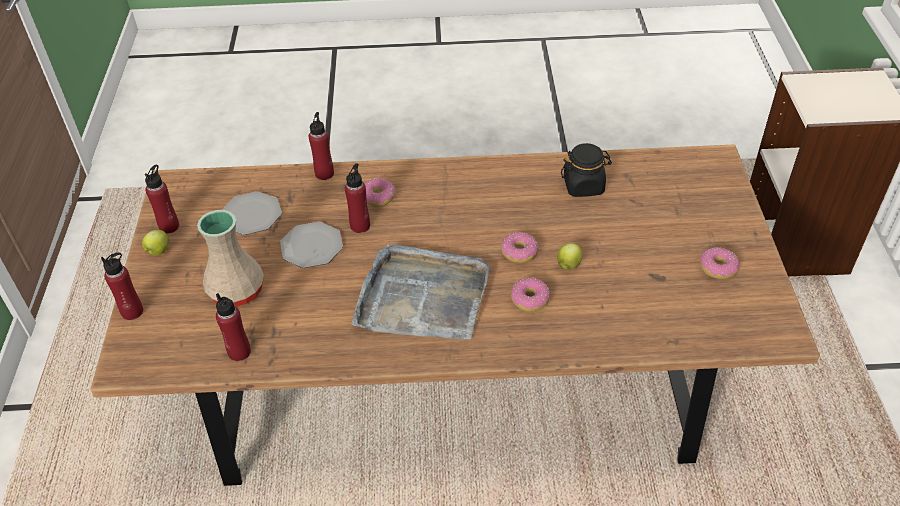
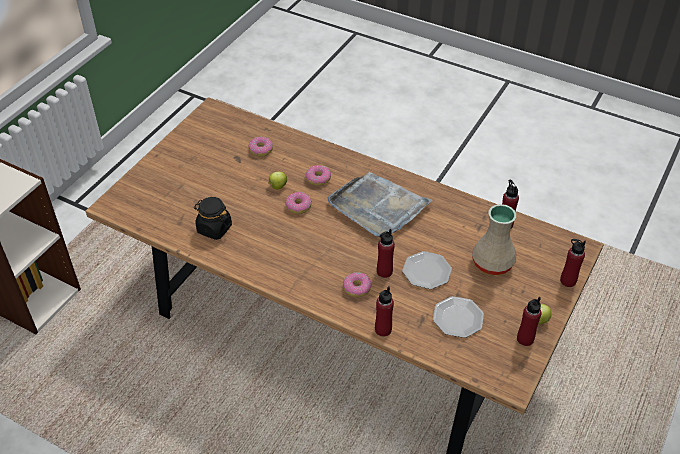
camera: 150 degrees left, 0 degrees up
(718, 268) = (201, 148): donut -> donut (261, 150)

